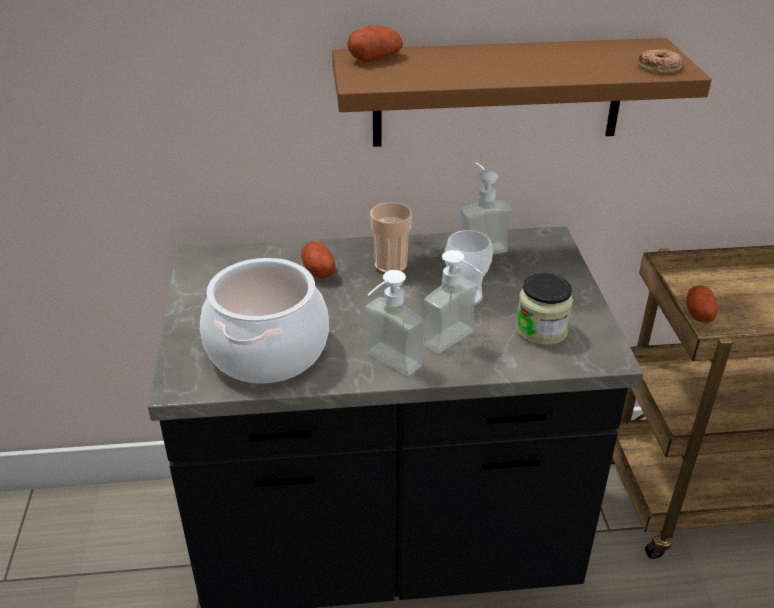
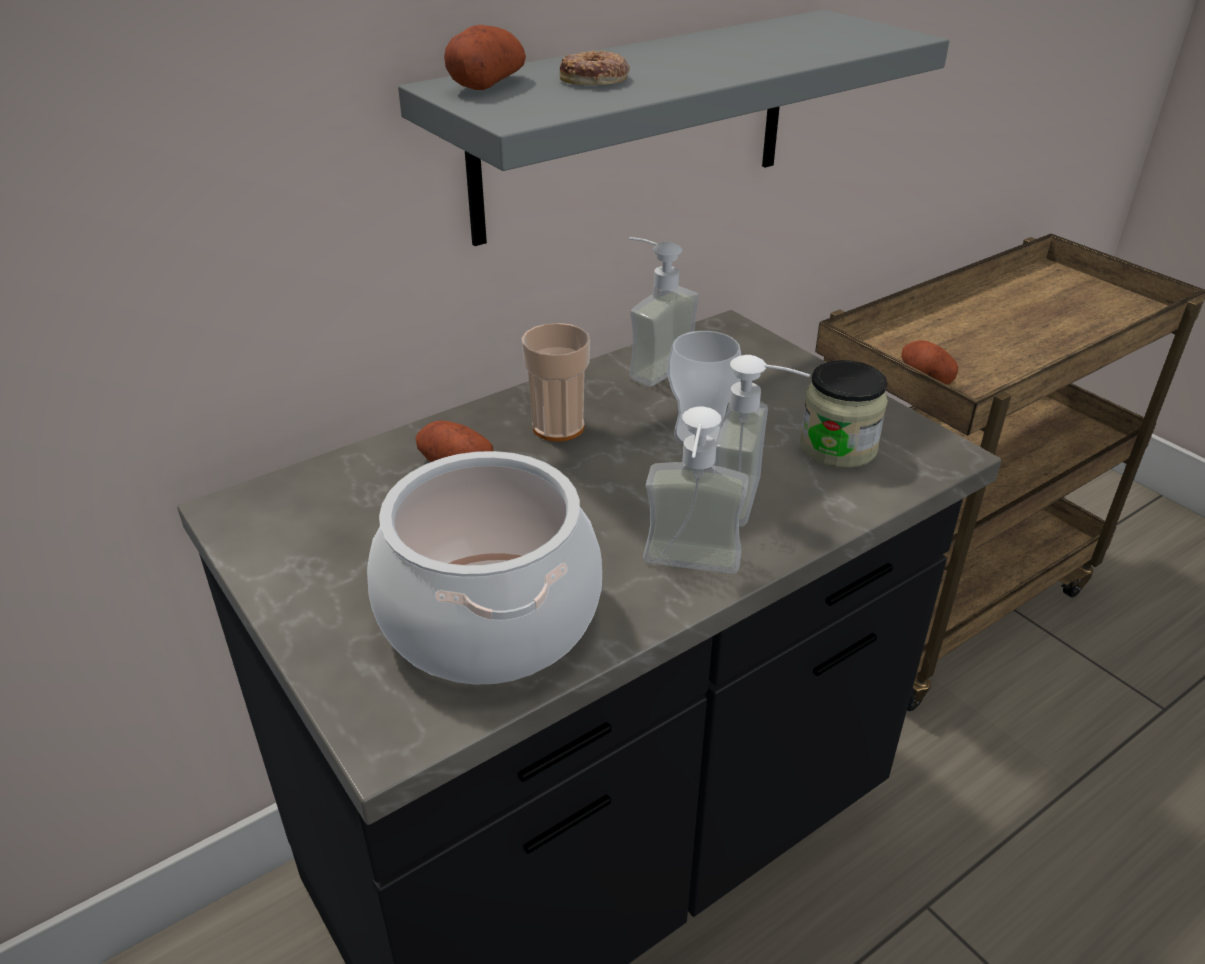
camera: 30 degrees left, 0 degrees up
(498, 93) = (635, 125): brown shelf -> grey shelf
(659, 67) = (874, 36): donut -> donut (595, 79)

